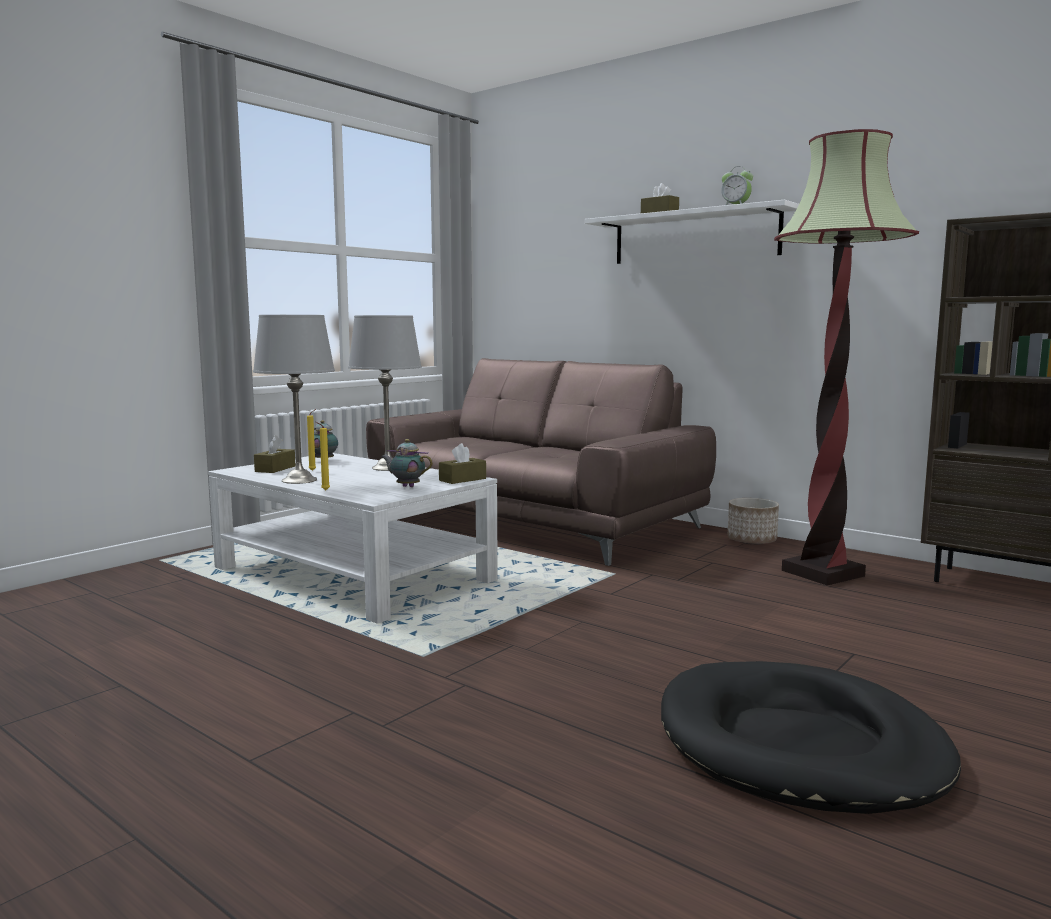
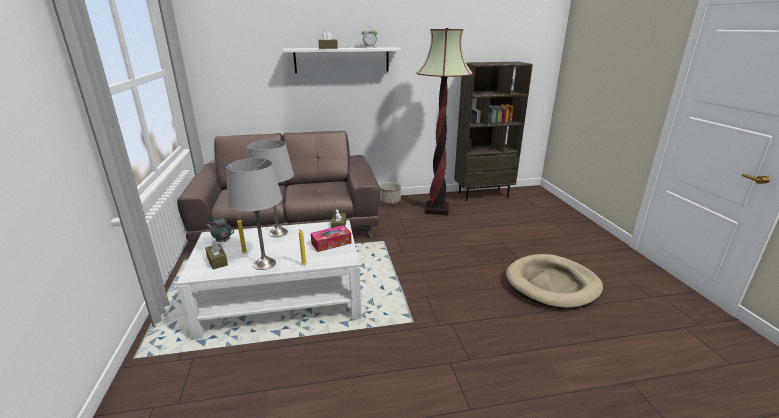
camera: 50 degrees left, 15 degrees up
(406, 486) = (331, 243): teapot -> tissue box
(799, 745) = (552, 284): black dog bed -> beige dog bed

